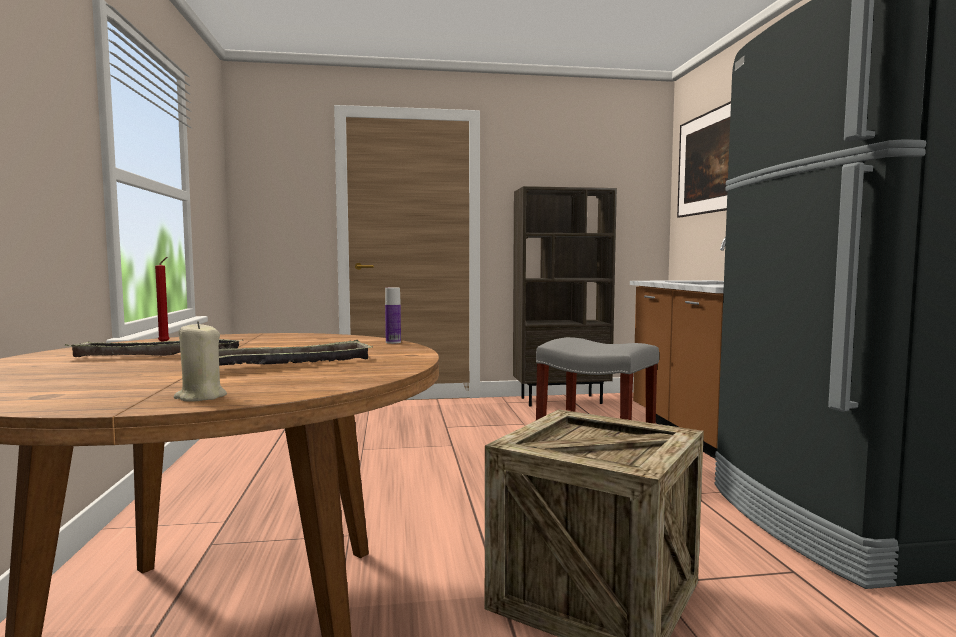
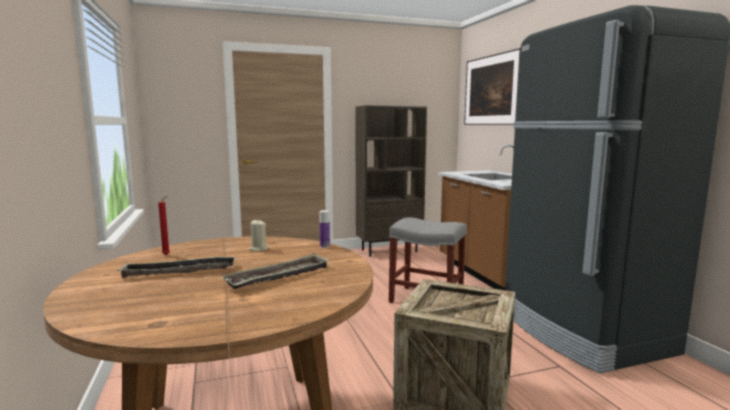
camera: 10 degrees left, 5 degrees up
(200, 397) = (262, 318): beige candle -> beige candle (258, 249)

